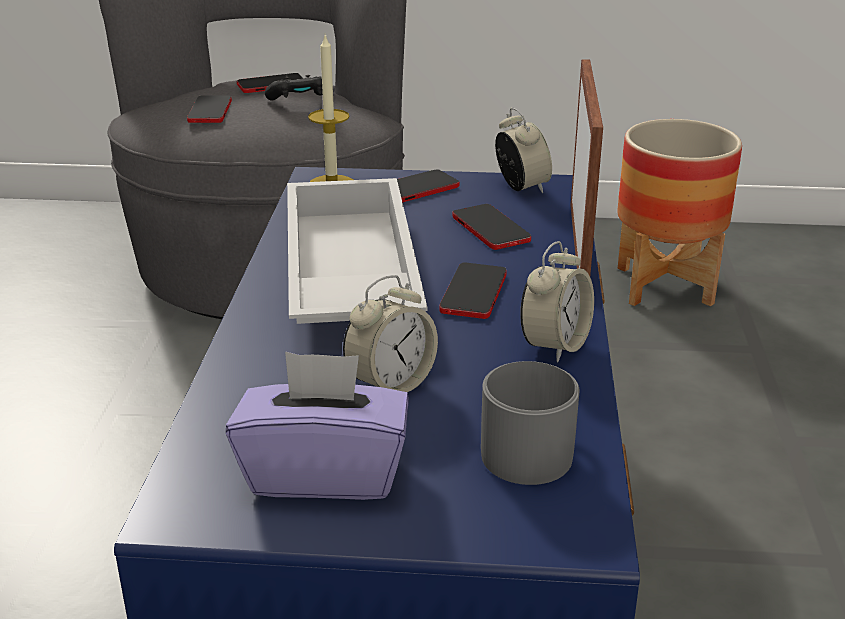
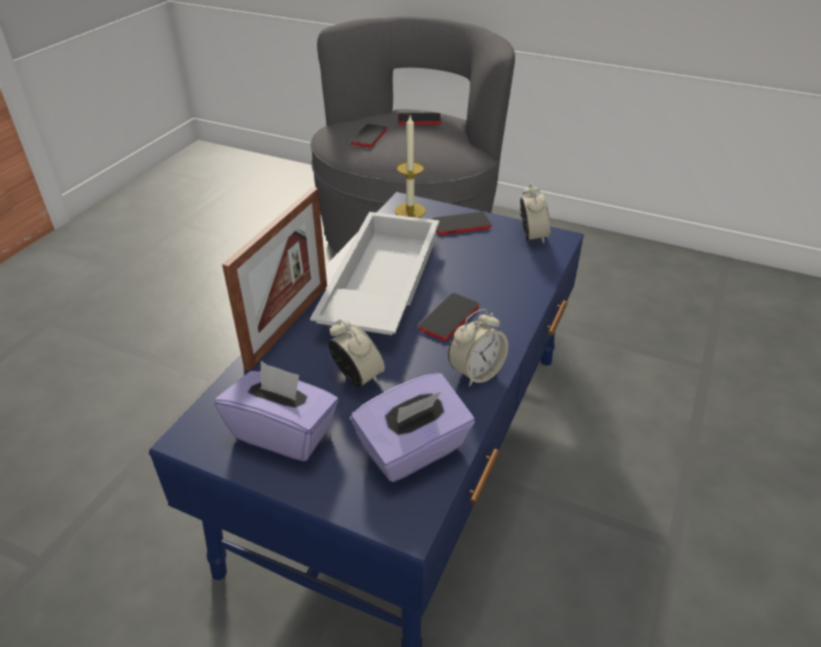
camera: 20 degrees right, 10 degrees up
(299, 101) = (428, 137): black game controller -> none
(391, 384) = (357, 377): alarm clock -> alarm clock turned 105 degrees counterclockwise
(490, 228) = (491, 267): phone -> none
(533, 449) = (414, 450): grey mug -> purple tissue box
(578, 246) = (541, 294): picture frame -> picture frame (288, 324)
(665, 286) = (664, 303): planter -> none

